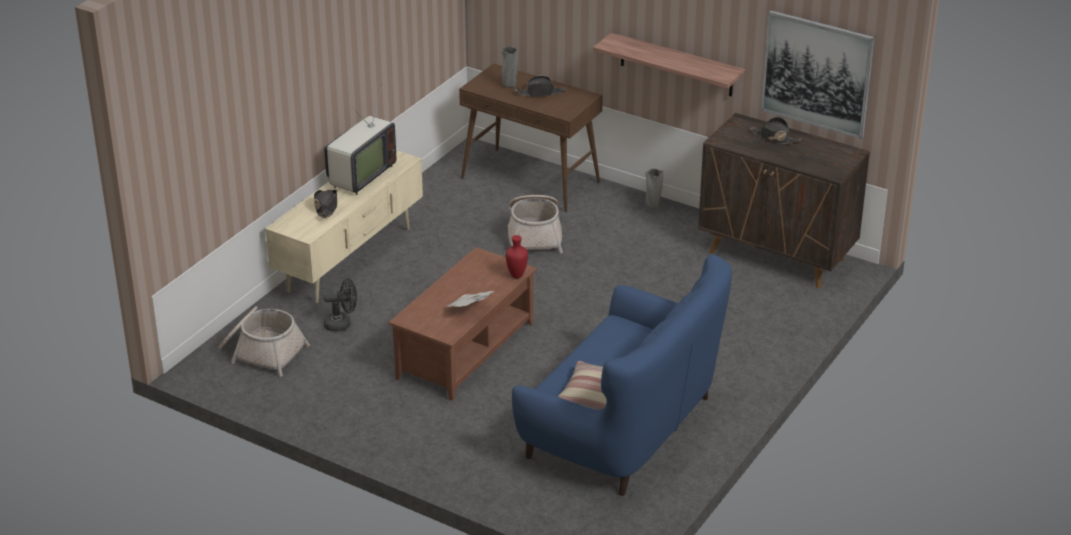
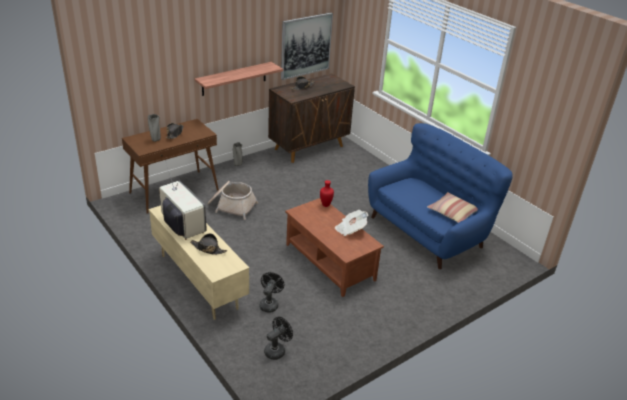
camera: 70 degrees left, 0 degrees up
(261, 351) = (277, 350): basket -> black fan

